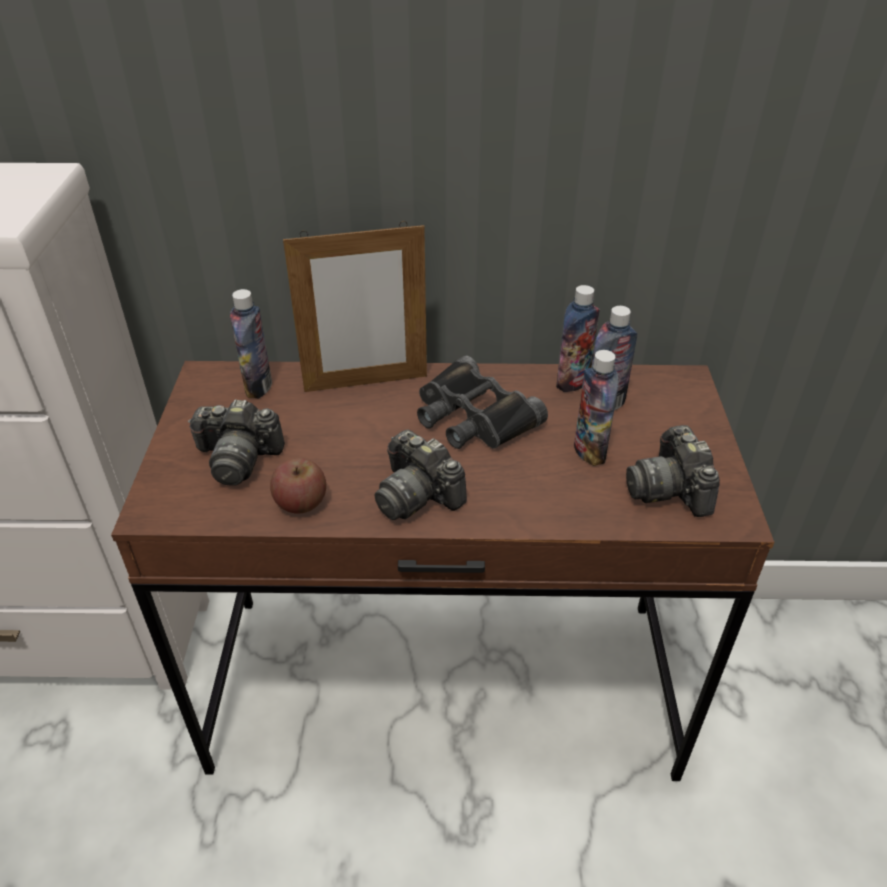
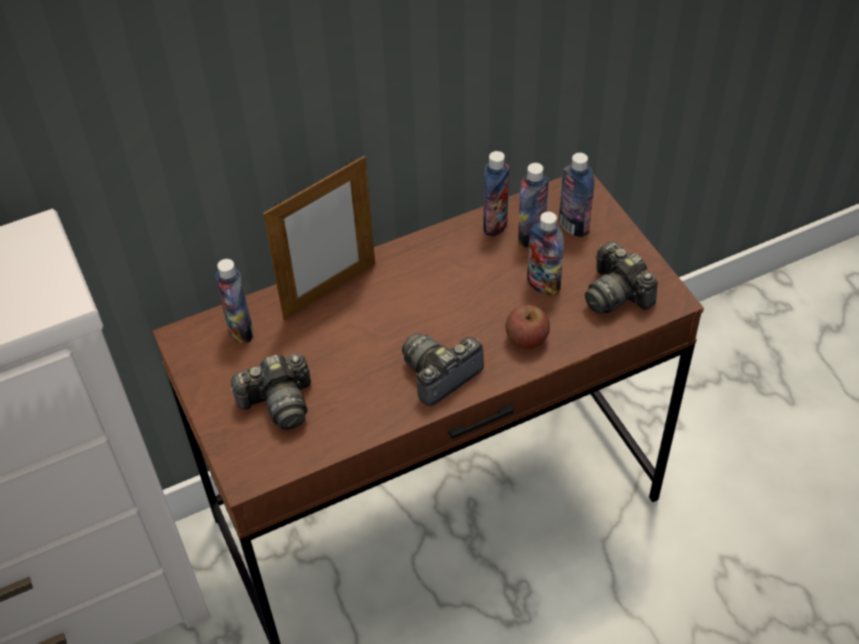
camera: 25 degrees left, 10 degrees up
(301, 502) = (357, 418): apple -> apple (526, 338)
(417, 495) = (440, 375): camera -> camera turned 120 degrees clockwise
(472, 417) = (437, 288): black binoculars -> none
(658, 410) = (573, 226): none -> bottle

